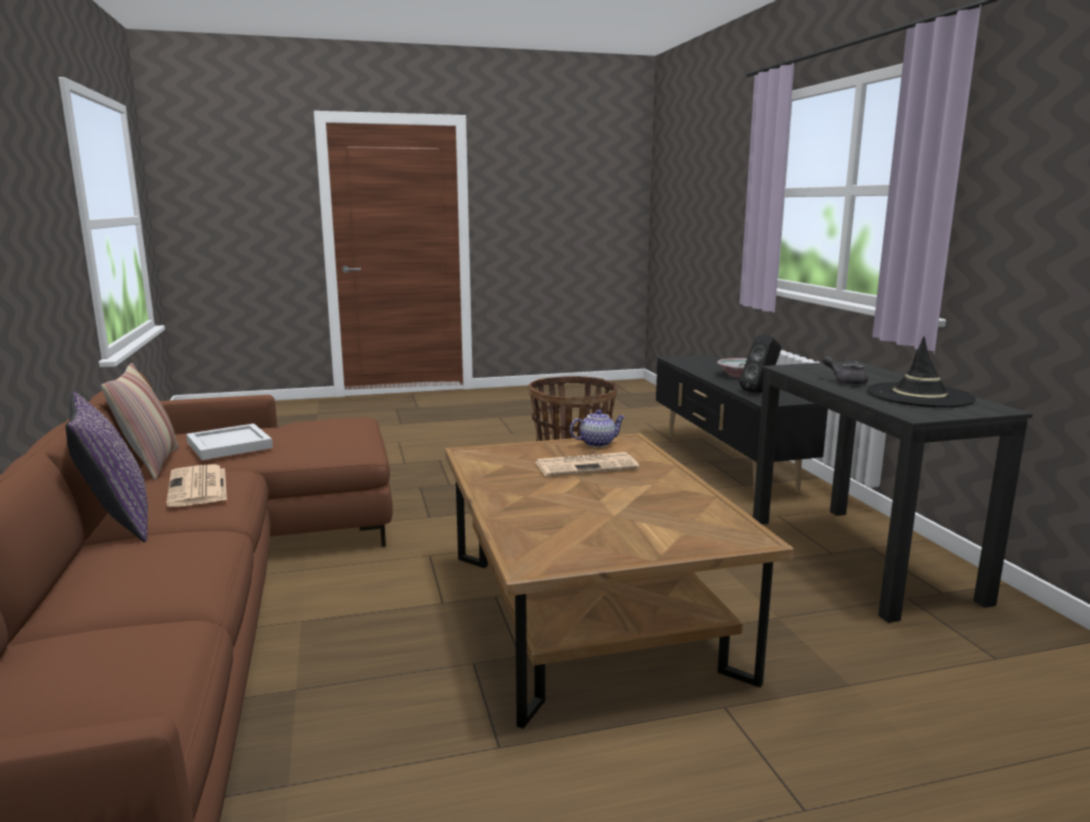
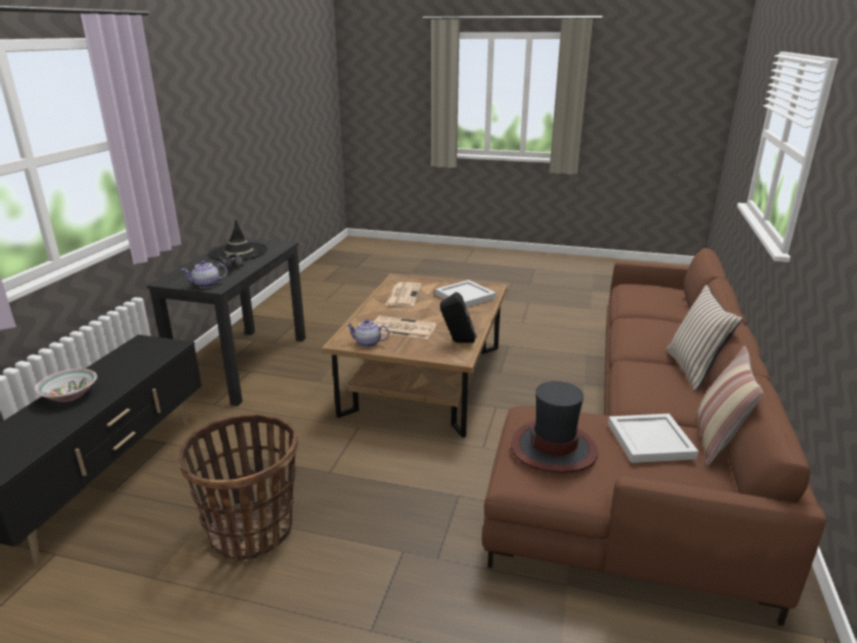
camera: 150 degrees left, 10 degrees up
(117, 522) = (694, 370): purple pillow -> beige pillow
(198, 487) = (654, 382): newspaper -> newspaper (403, 295)
(327, 428) = (554, 448): none -> hat
(561, 529) = (465, 297): none -> white tray
(760, 391) = (138, 361): black speaker -> black speaker (457, 342)
(803, 367) = (206, 285): none -> teapot

